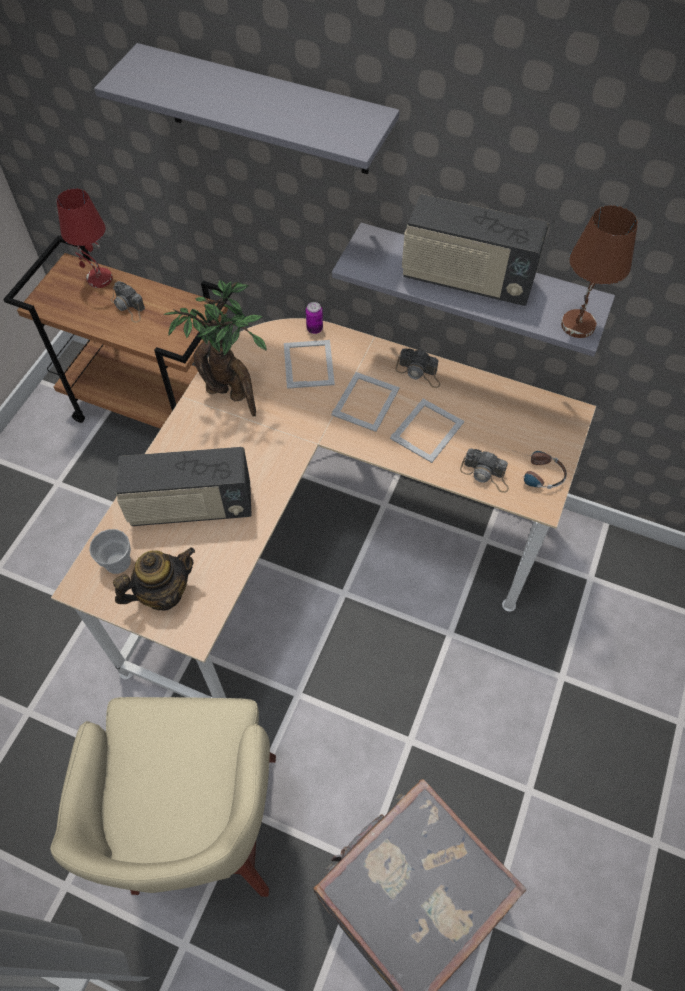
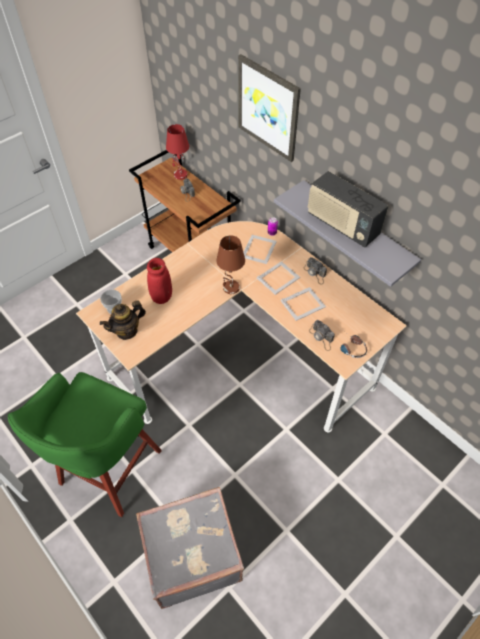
camera: 25 degrees right, 5 degrees down
(163, 592) = (127, 331): teapot -> teapot turned 150 degrees clockwise
(191, 507) = (162, 297): radio -> red vase
(205, 829) = (108, 470): beige stool -> green stool
(231, 394) = (211, 250): potted plant -> none
(267, 111) = (268, 108): grey shelf -> picture
(578, 326) = (389, 267): brown table lamp -> brown table lamp (231, 288)

